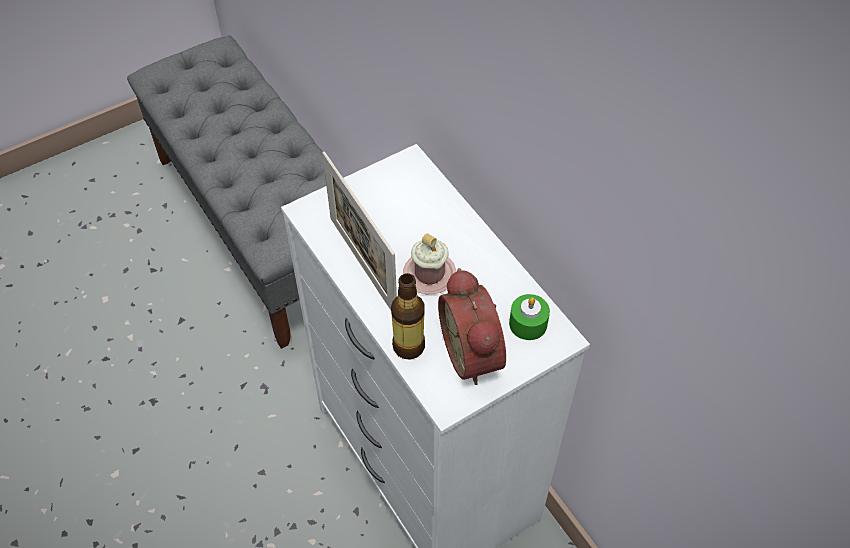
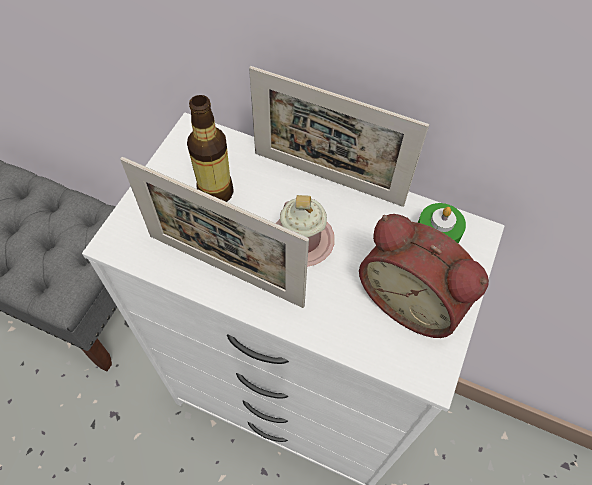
camera: 35 degrees left, 5 degrees up
(408, 346) = (342, 332): bottle -> bottle (215, 192)
(482, 242) = (327, 178): none -> picture frame

